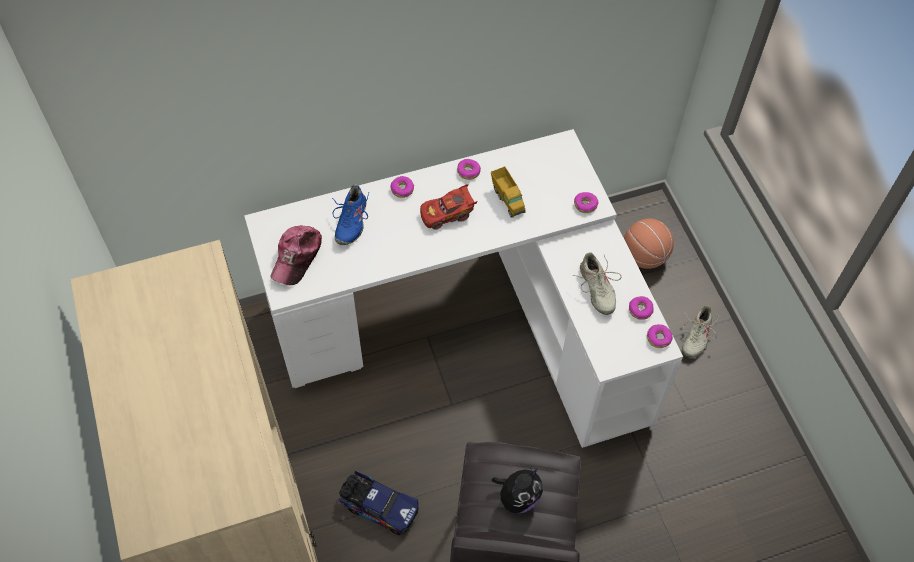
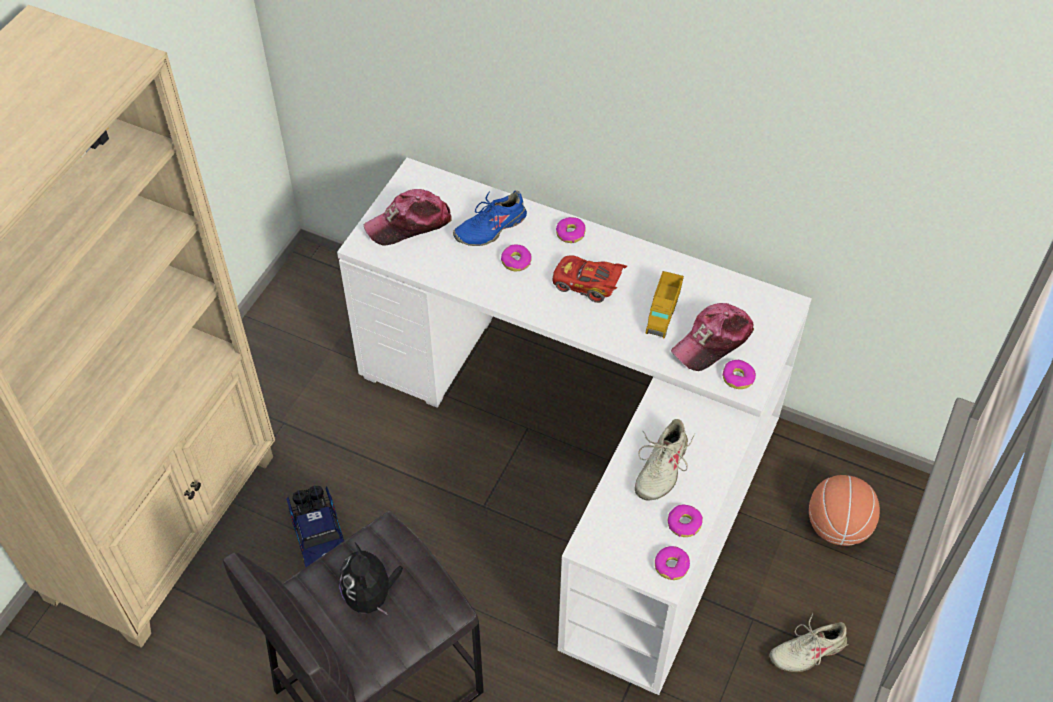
camera: 45 degrees right, 5 degrees down
(468, 171) = (653, 262): donut -> donut (516, 261)
(518, 497) = (371, 596): plush toy -> plush toy turned 75 degrees clockwise
(551, 194) = (713, 341): none -> cap

